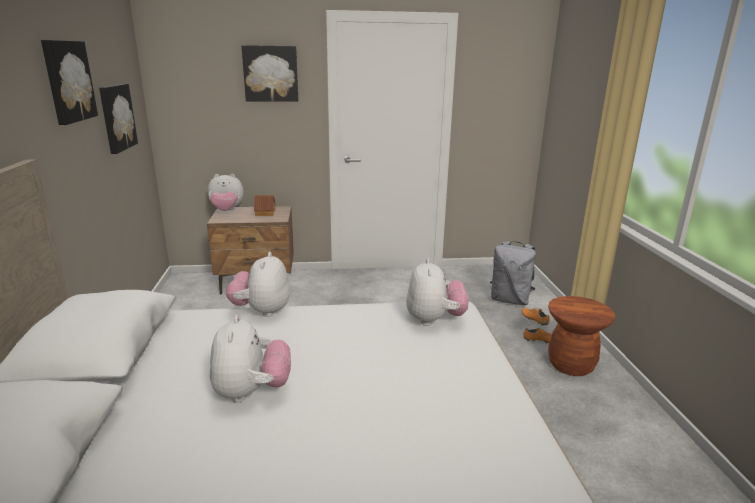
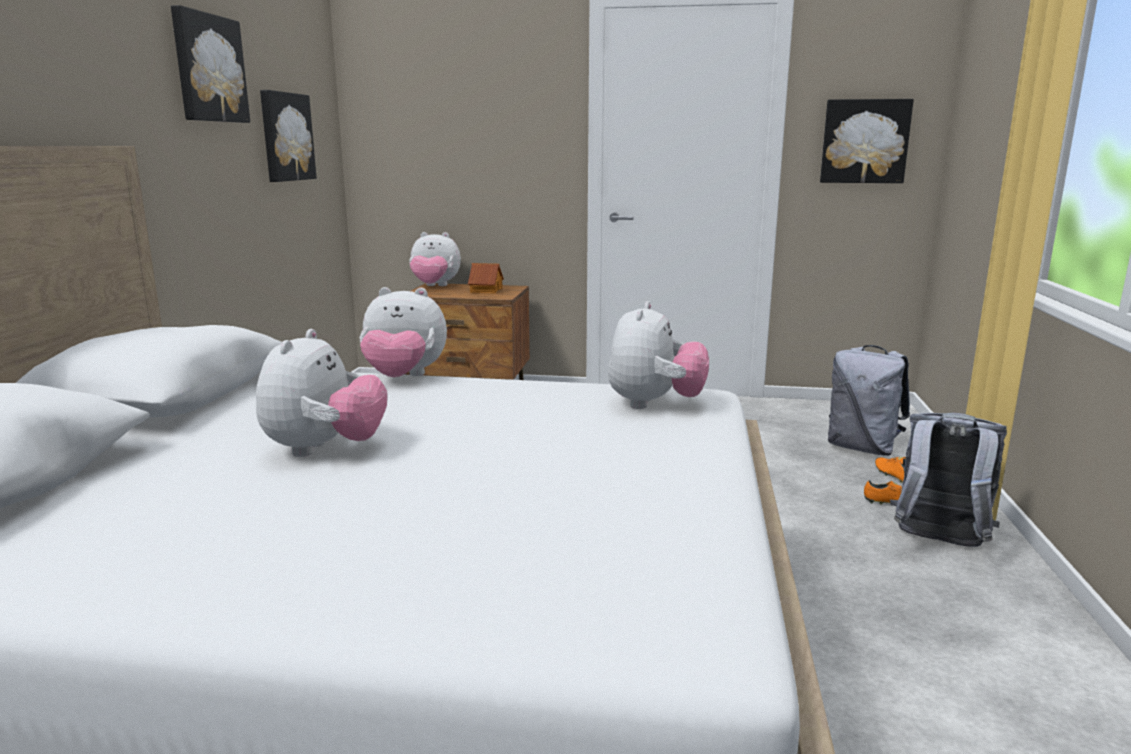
camera: 15 degrees right, 5 degrees down
(261, 311) = (404, 378): plush toy -> plush toy turned 105 degrees counterclockwise
(271, 73) = (508, 88): picture -> picture (864, 141)
(571, 365) = (938, 543): brown stool -> grey backpack

